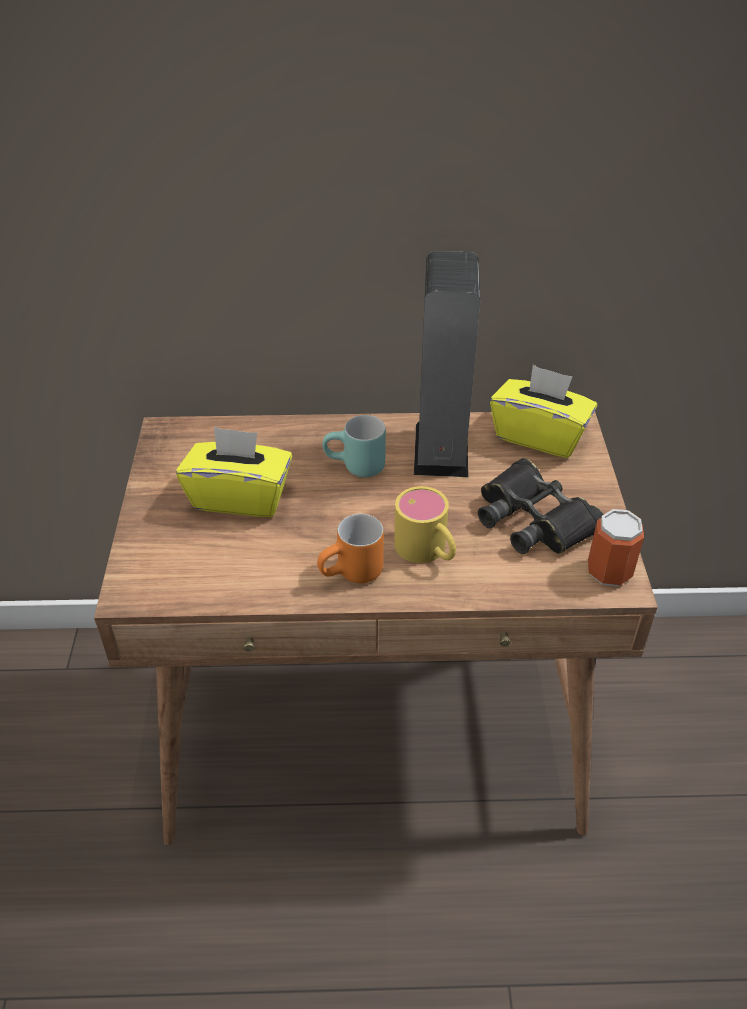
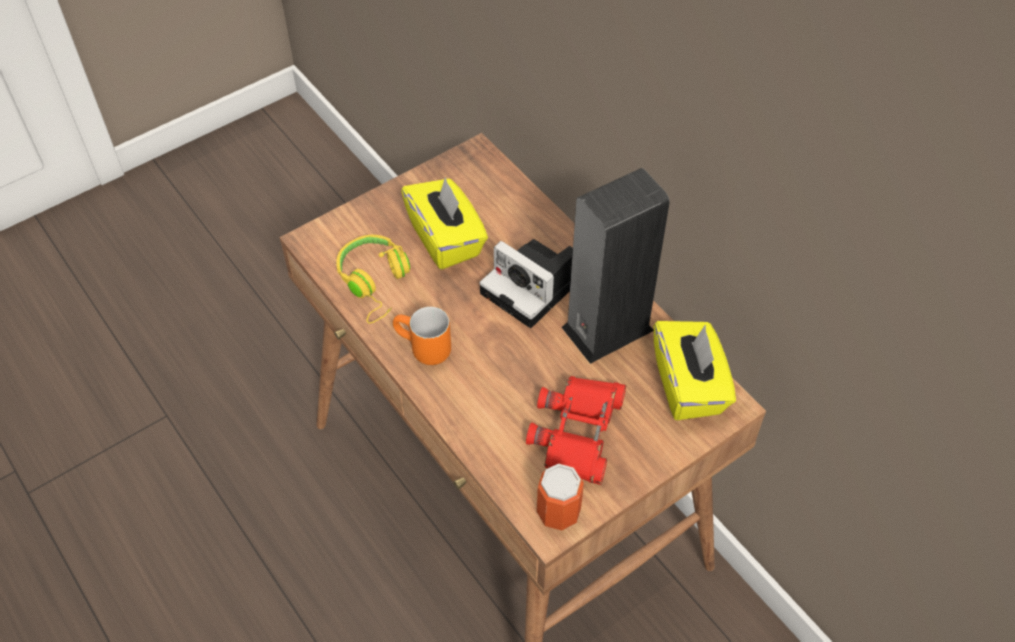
camera: 55 degrees right, 10 degrees up
(238, 570) = (375, 283): none -> yellow headphones
(355, 468) = (536, 287): turquoise mug -> camera
(427, 551) = (483, 381): yellow mug -> none
(534, 518) = (578, 432): black binoculars -> red binoculars

